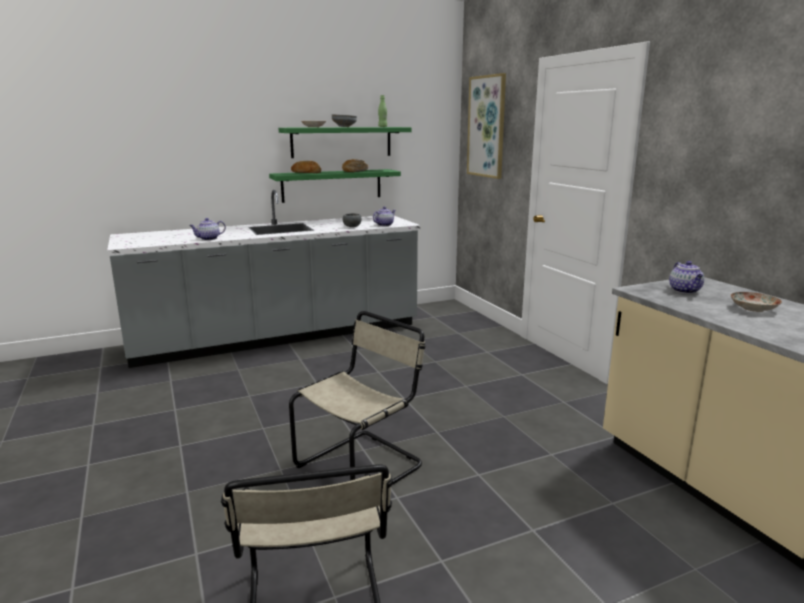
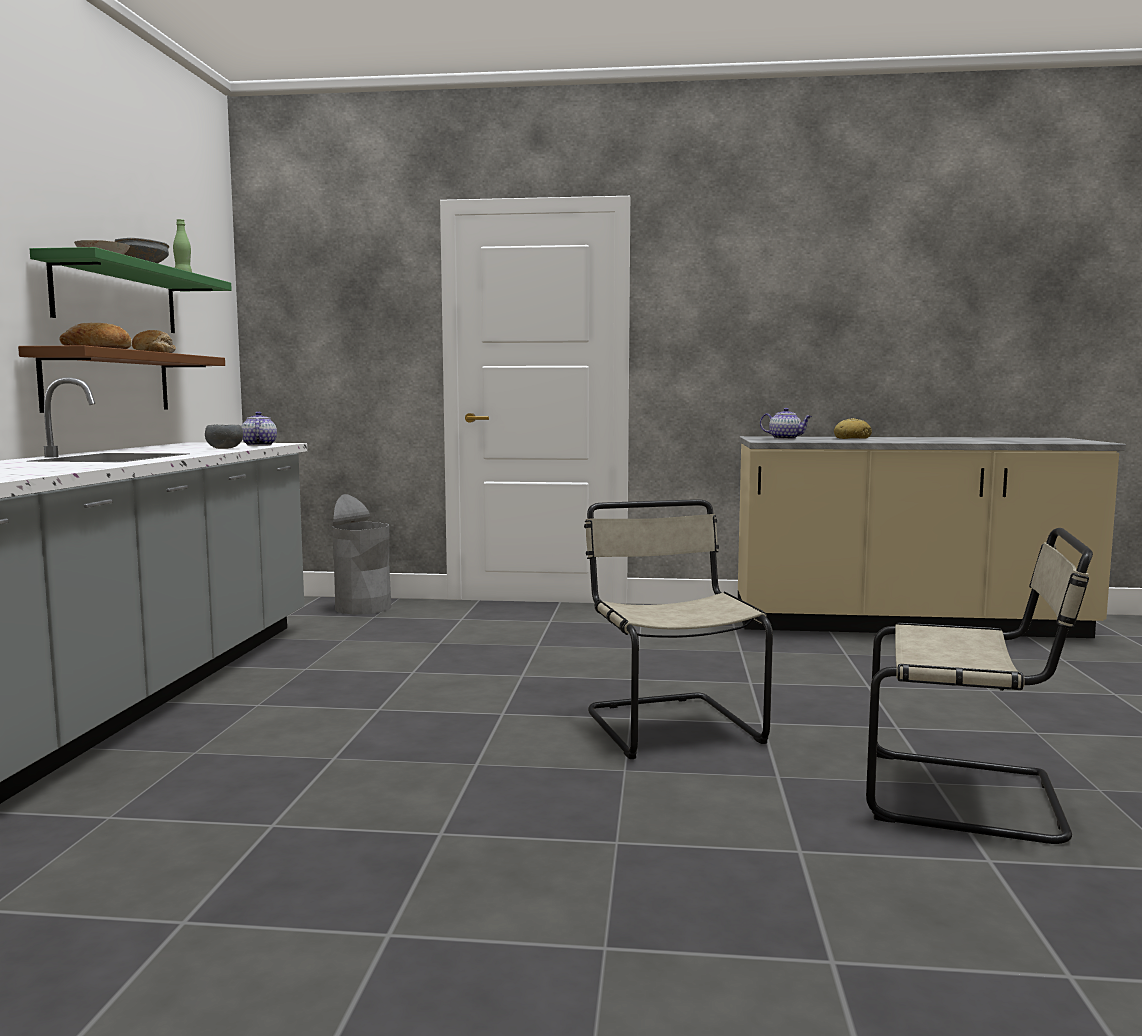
camera: 60 degrees left, 10 degrees down
(208, 239) = (63, 469): teapot -> none
(332, 185) = (108, 381): green shelf -> brown shelf
(470, 325) = (363, 608): none -> grey trash can
(487, 127) = (321, 295): picture -> none
(753, 308) = (852, 438): plate -> bread

